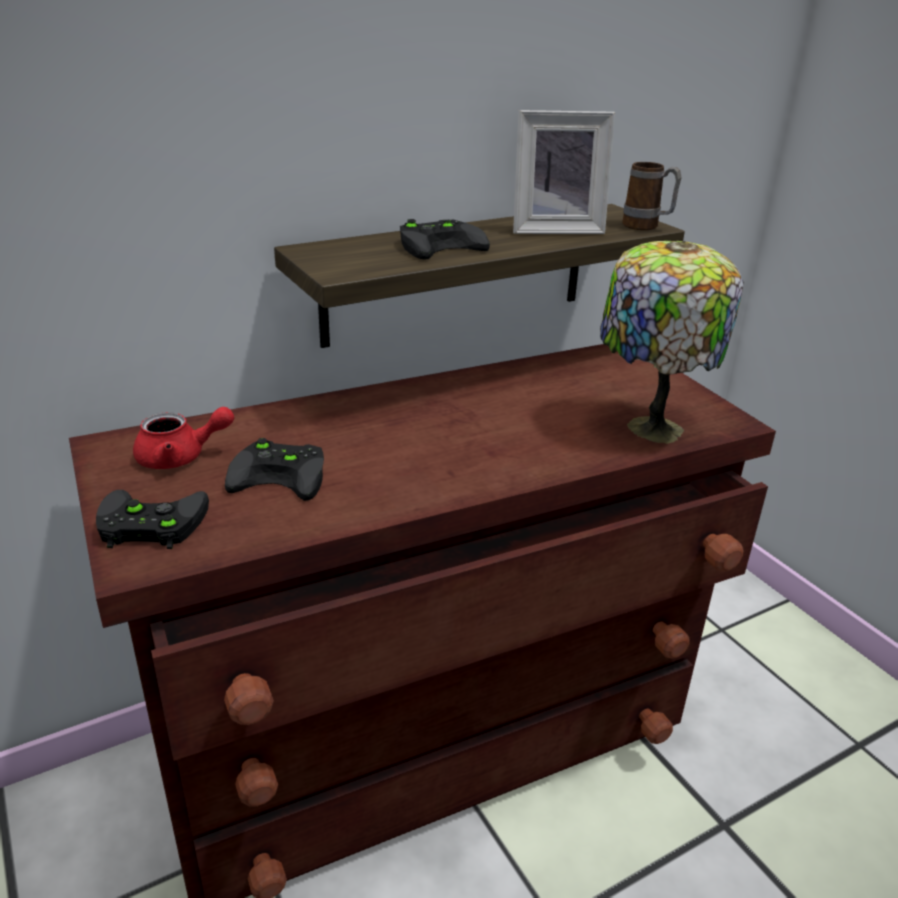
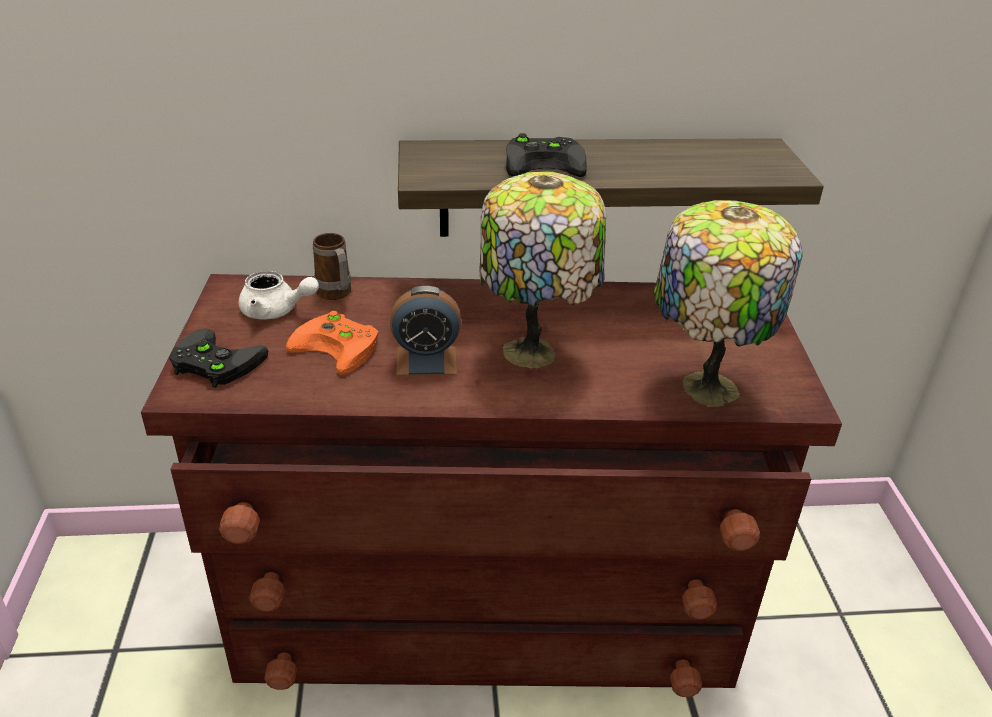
camera: 25 degrees right, 5 degrees up
(180, 457) = (276, 311): red teapot -> white teapot
(283, 475) = (340, 347): black game controller -> orange game controller
(384, 466) = (426, 361): none -> alarm clock
(481, 436) = (534, 353): none -> table lamp
(555, 229) = (680, 161): picture frame -> none
(646, 227) = (783, 174): mug -> mug (336, 295)

